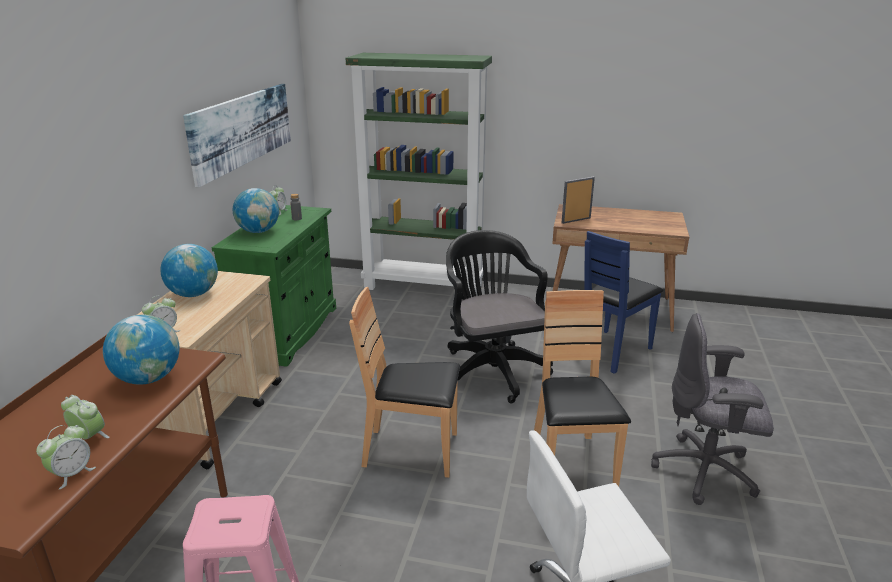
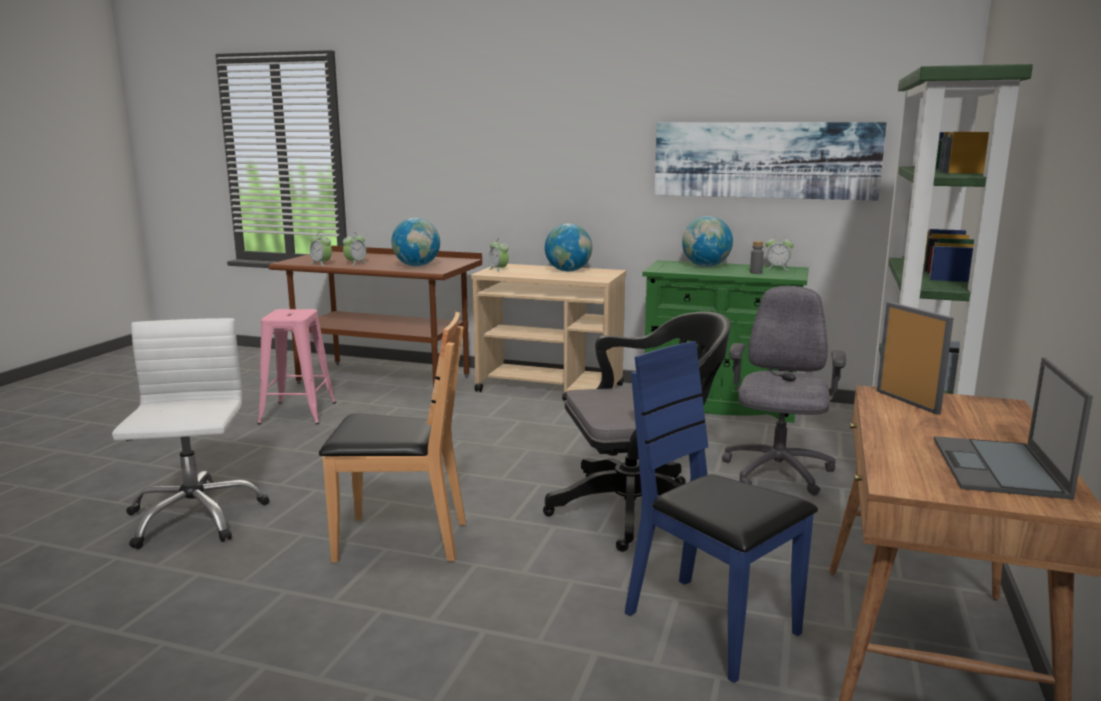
camera: 95 degrees right, 10 degrees down
(412, 451) = (468, 459): brown chair -> none
(646, 217) = (999, 468): none -> laptop
(706, 472) = (327, 645): grey office chair -> grey office chair (777, 473)

